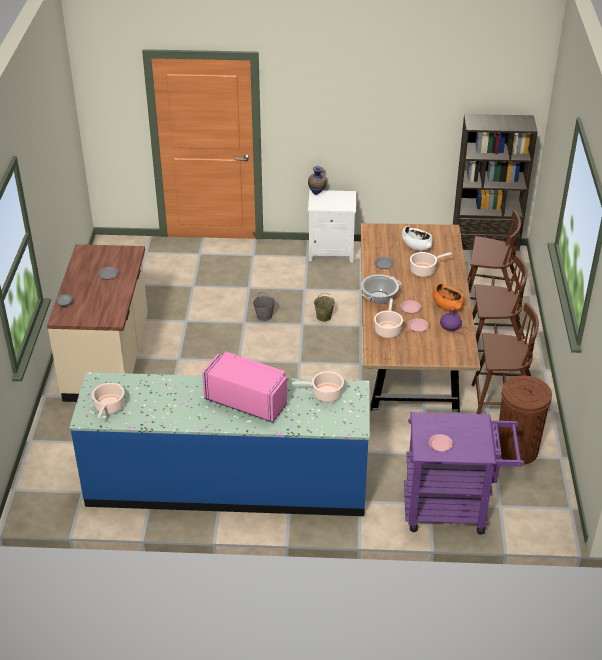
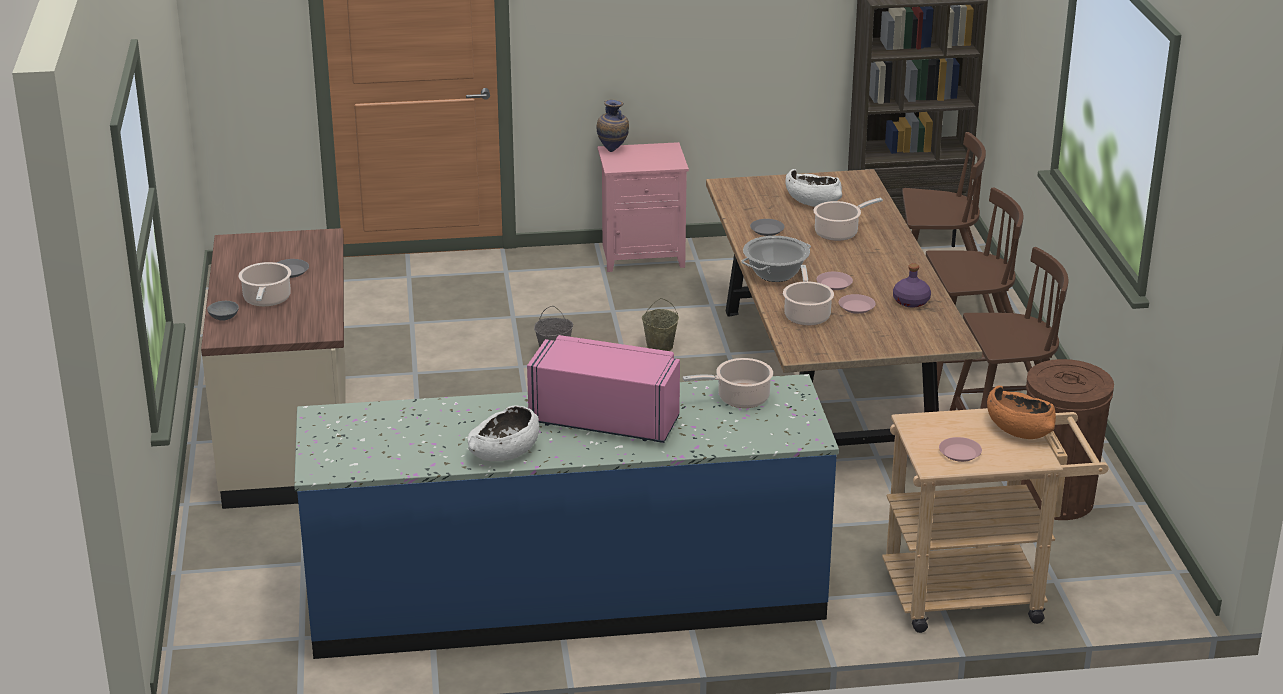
camera: 10 degrees left, 10 degrees down
(109, 407) = (359, 451): cooking pot -> cooking pot (266, 300)
(186, 417) = (504, 452): none -> white bowl
(332, 251) = (643, 255): white nightstand -> pink nightstand
(447, 305) = (895, 274): orange bowl -> orange bowl (1018, 428)
(454, 509) = (978, 593): purple cart -> beige cart

